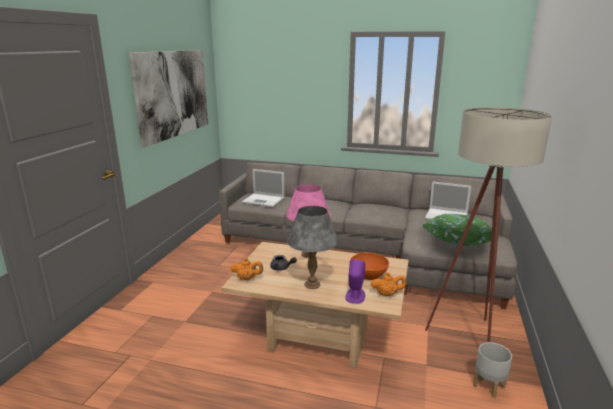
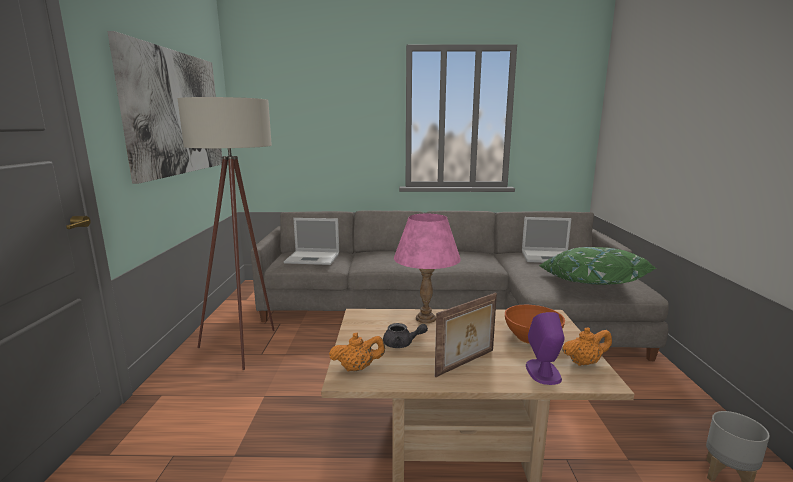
camera: 15 degrees left, 5 degrees down
(312, 284) = (466, 363): grey table lamp -> picture frame
(470, 333) = (643, 400): beige floor lamp -> beige floor lamp (247, 344)

